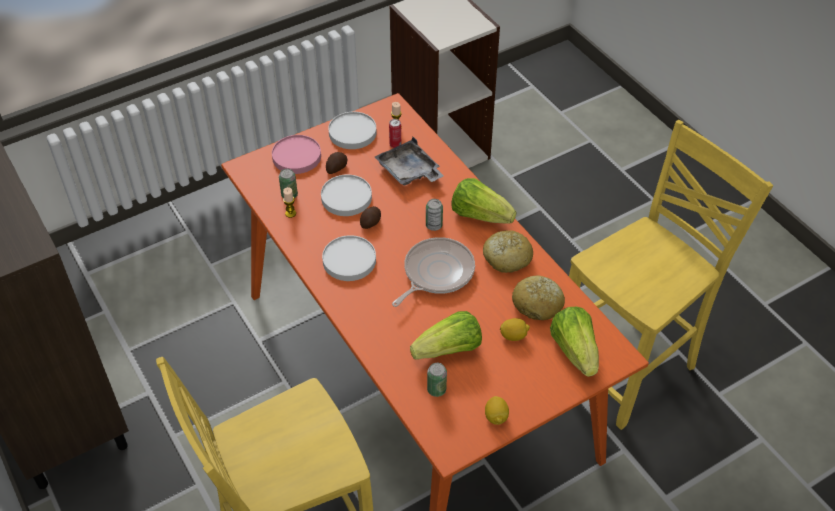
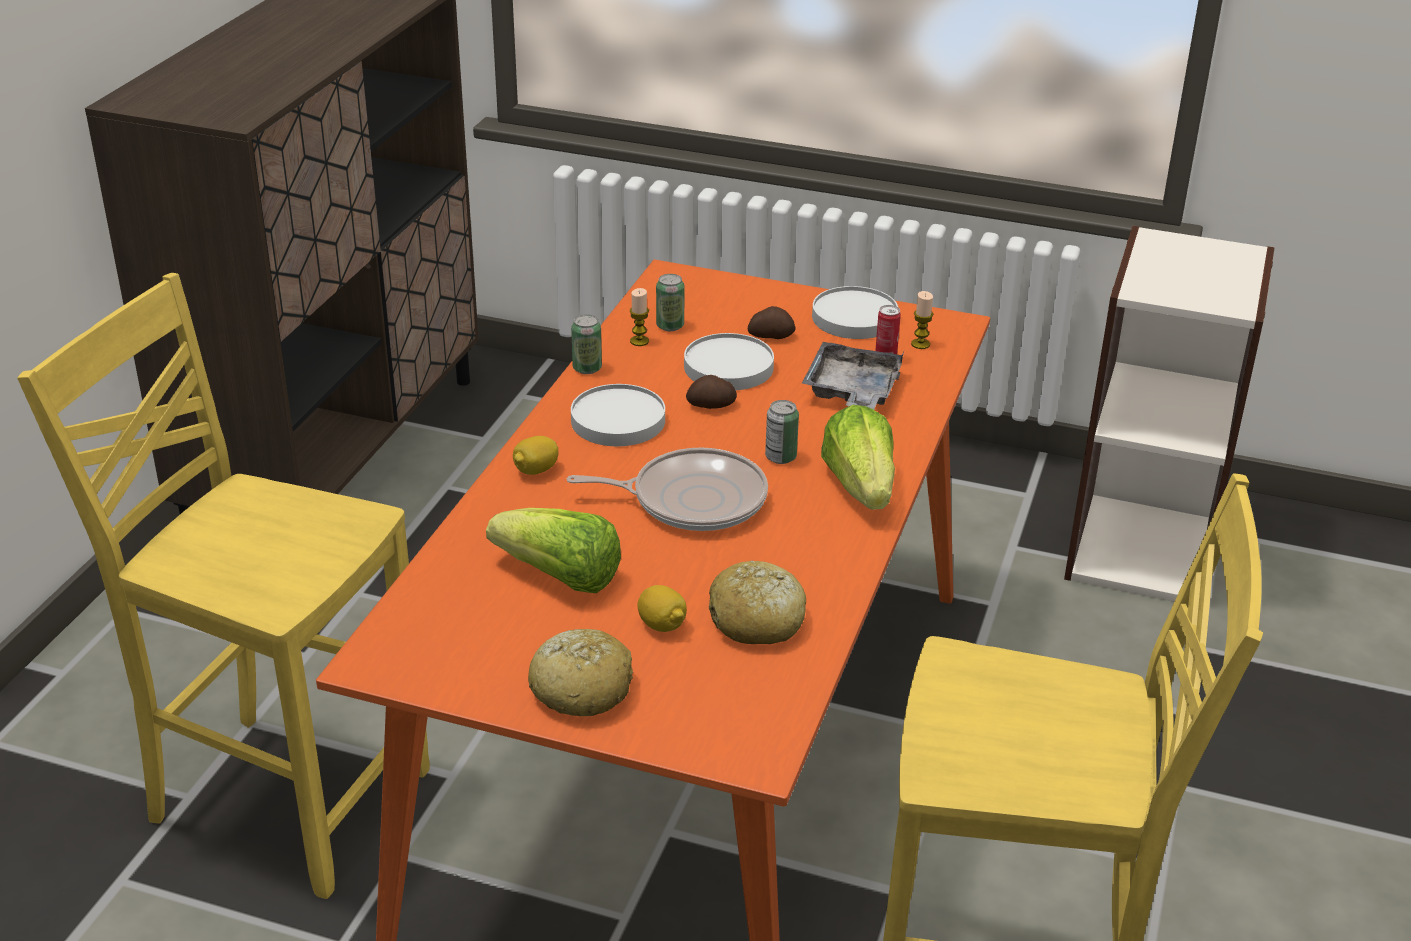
camera: 50 degrees right, 15 degrees down
(296, 157) = (745, 300): pink plate -> none
(436, 389) = (471, 599): can -> can (587, 368)
(496, 417) = (481, 679): lemon -> lemon (536, 471)
(506, 258) = (810, 549): bread -> bread (582, 688)
(575, 350) = (709, 701): lettuce -> none

